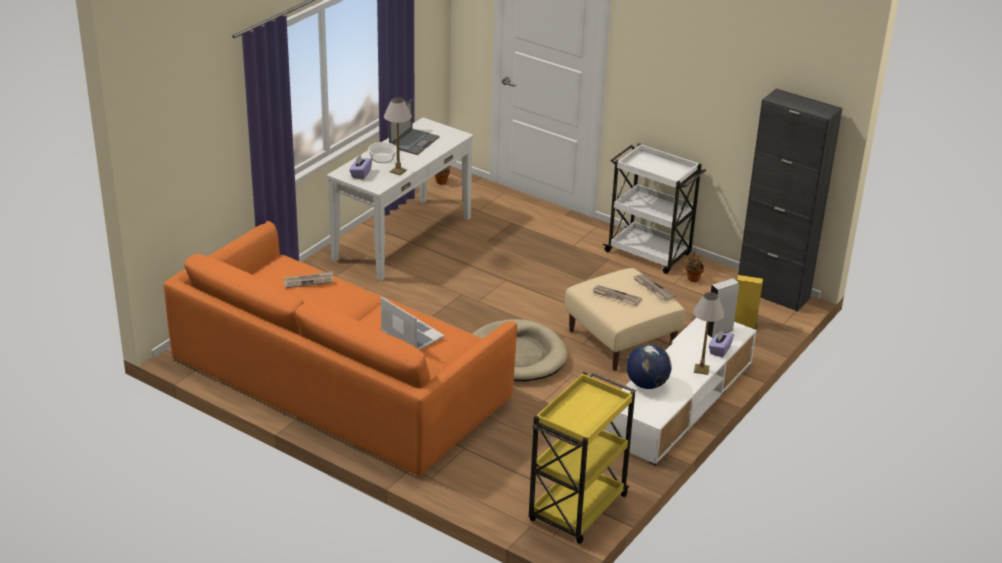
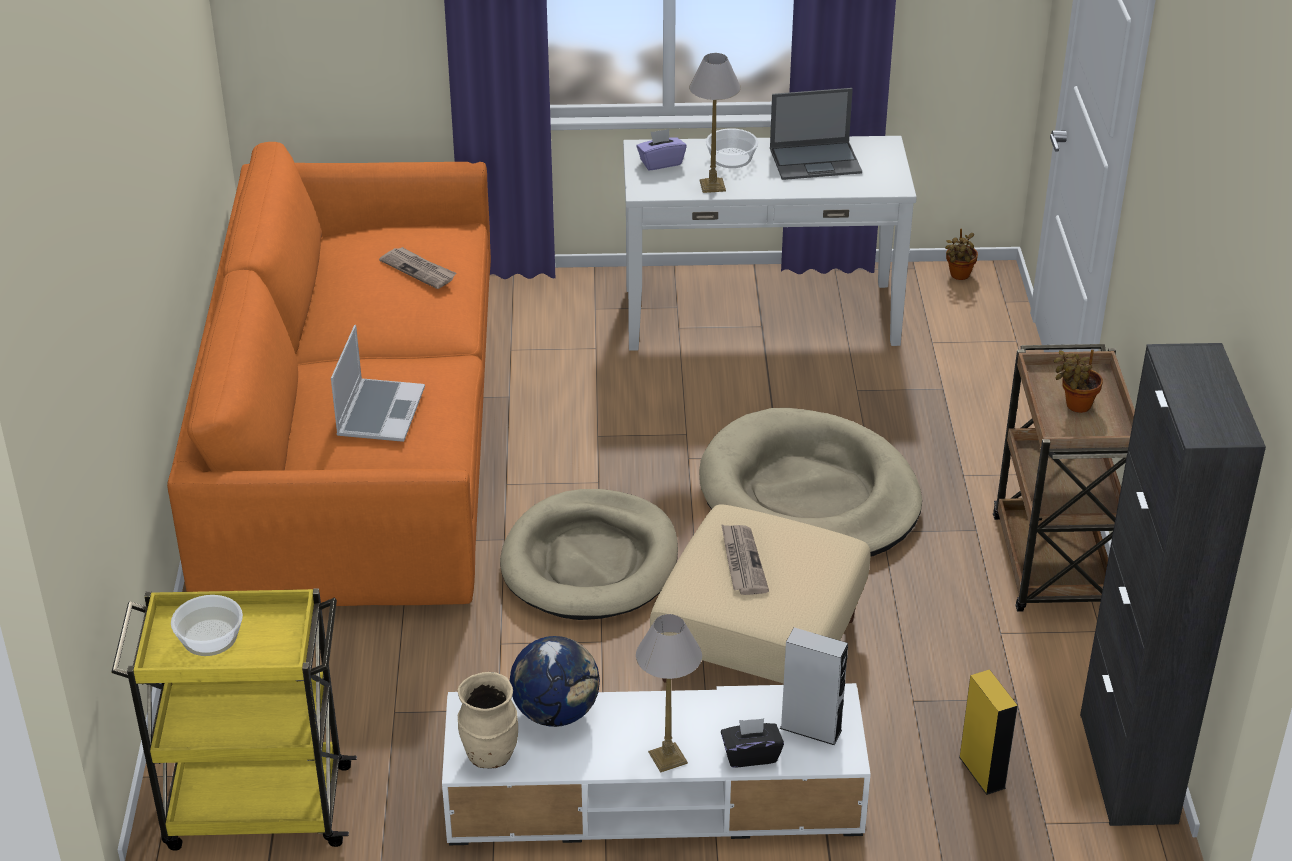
camera: 55 degrees right, 5 degrees up
(541, 284) = (809, 495): none -> beige dog bed
(577, 415) = (209, 637): none -> bowl
(649, 253) = (1053, 566): white cart -> brown cart
(652, 289) = (817, 590): newspaper -> none
(655, 410) = (489, 755): none -> beige vase
(692, 279) = (1041, 649): potted plant -> potted plant (1075, 405)
(719, 350) = (751, 755): purple tissue box -> black tissue box

